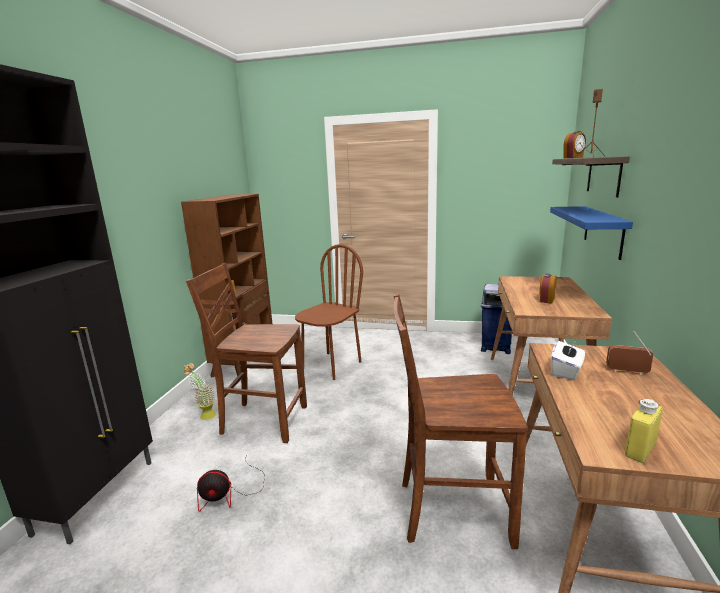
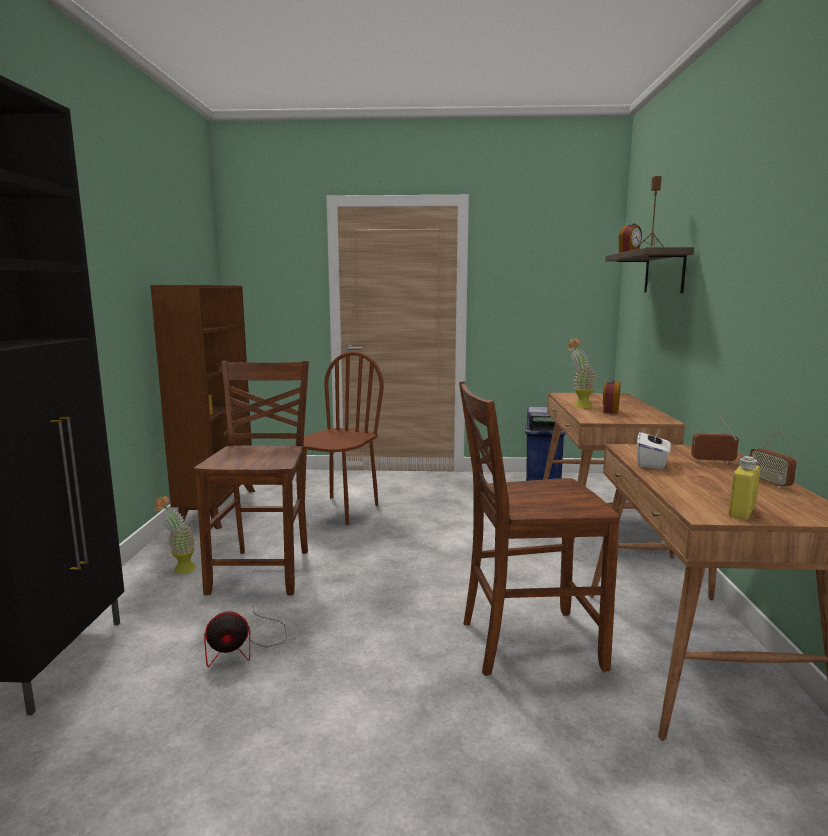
camera: 10 degrees left, 5 degrees down
(262, 420) = (264, 570): brown chair -> brown chair turned 90 degrees clockwise
(520, 292) = (578, 405): none -> potted plant
(603, 230) = (667, 333): blue shelf -> none
(679, 406) = (769, 483): none -> radio

